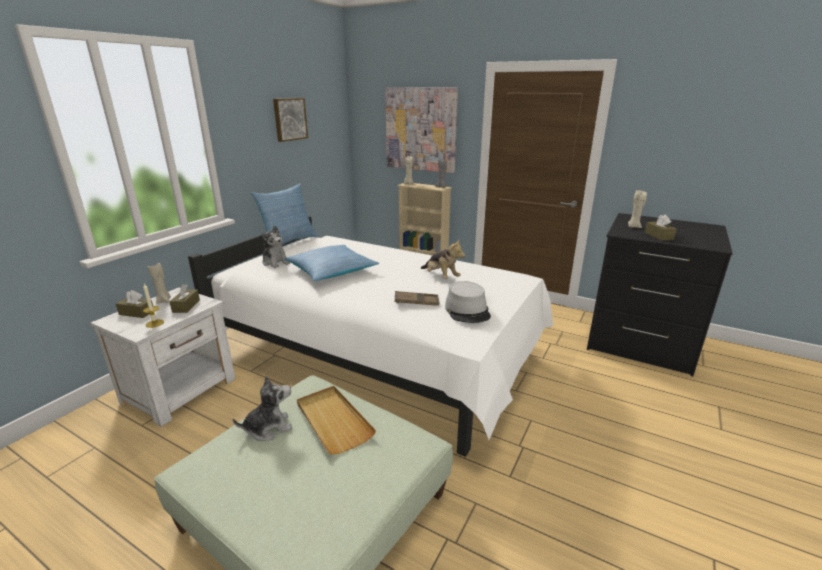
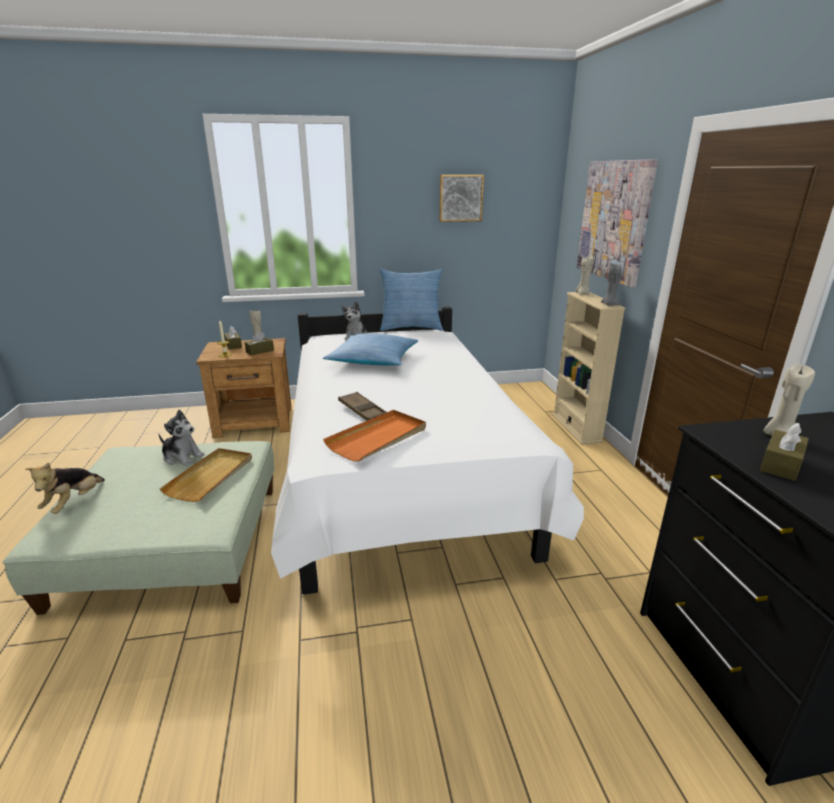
camera: 50 degrees right, 0 degrees up
(181, 390) = (255, 422): white nightstand -> brown nightstand
(441, 277) = (439, 401): plush toy -> plush toy (74, 502)
(467, 310) = (378, 438): grey hat -> orange tray

